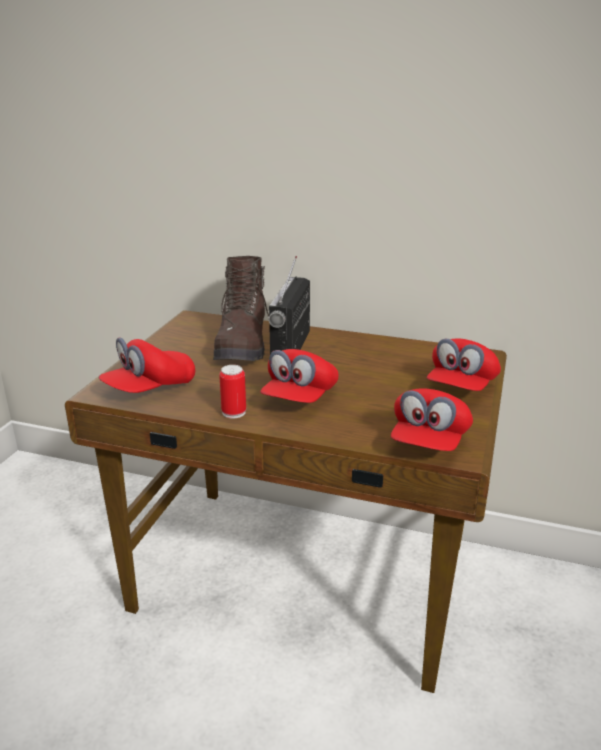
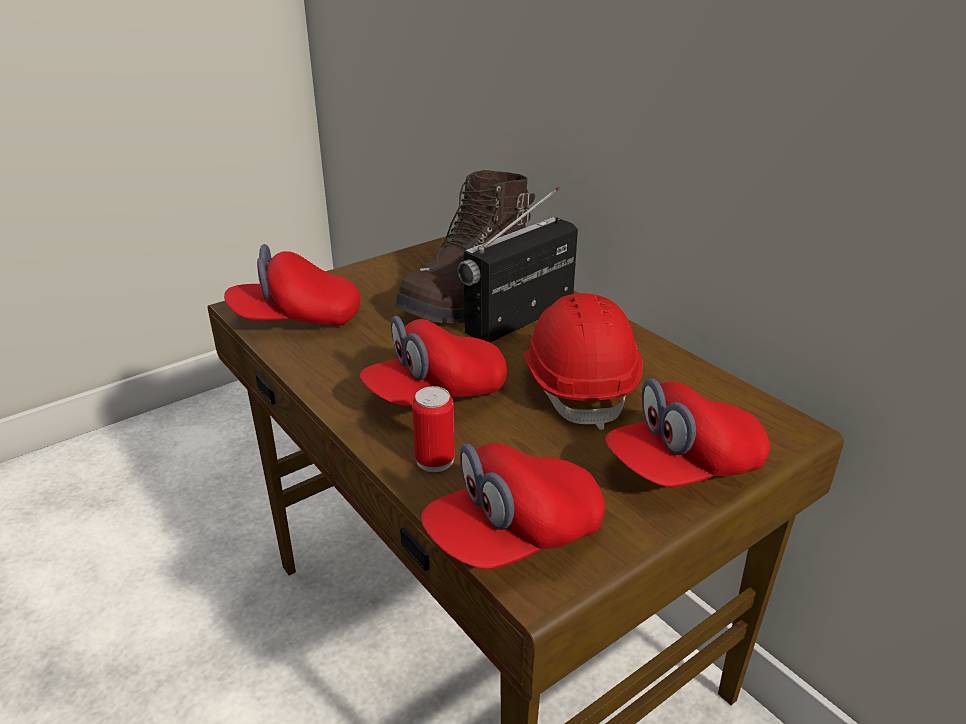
camera: 35 degrees right, 5 degrees up
(234, 412) = (337, 384): can -> can (435, 460)
(367, 368) = (579, 385): none -> red hard hat

